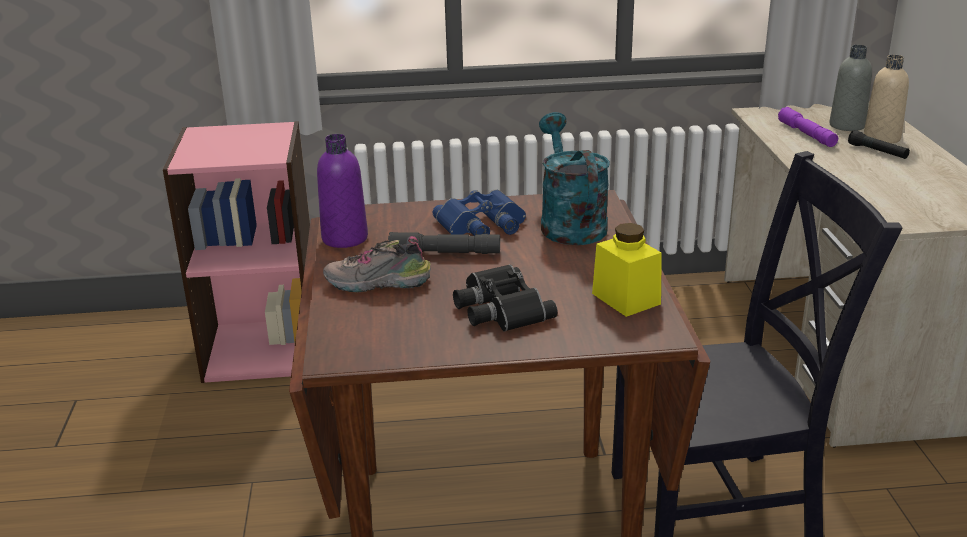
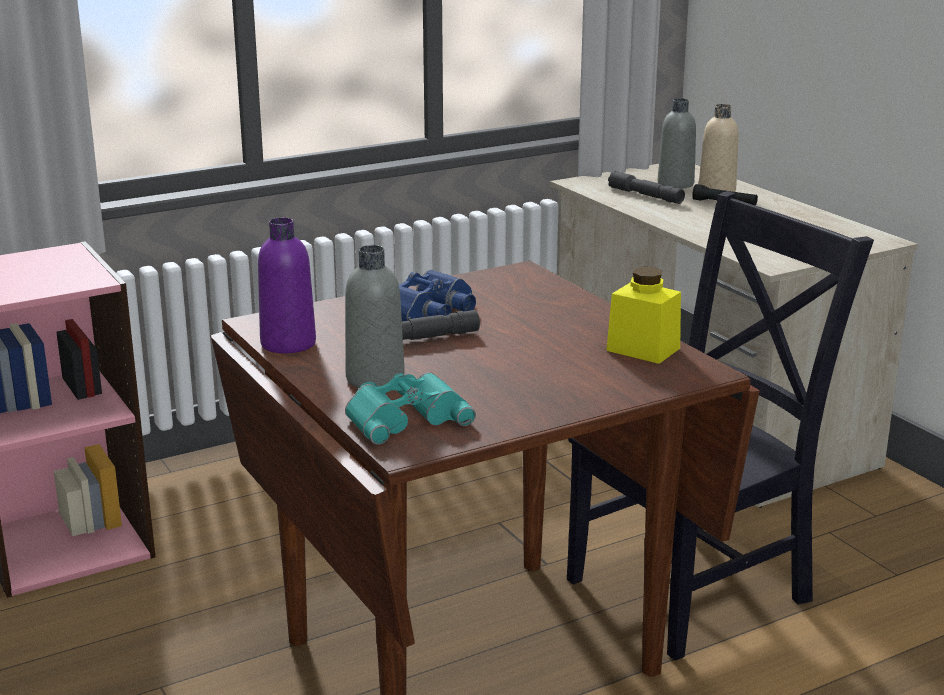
camera: 25 degrees left, 5 degrees down
(365, 326) = (405, 417): none -> turquoise binoculars
(377, 284) = (375, 378): shoe -> grey bottle
(499, 308) = (529, 377): black binoculars -> none
(569, 223) = (517, 295): turquoise watering can -> none
(806, 134) = (645, 196): purple flashlight -> grey flashlight

